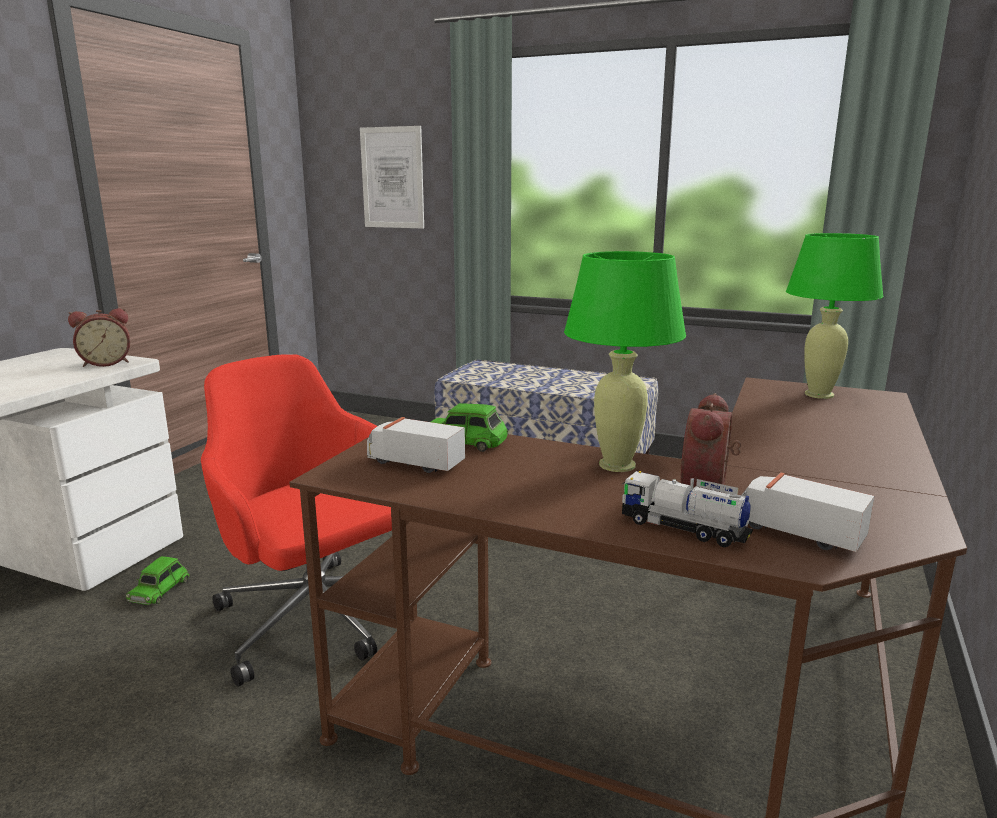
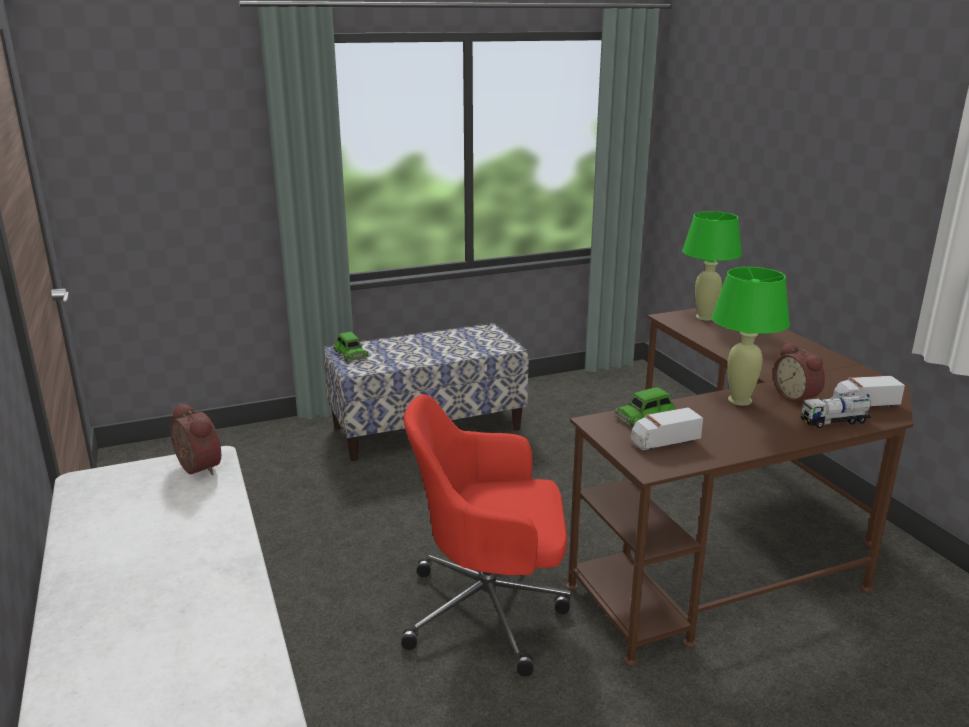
camera: 45 degrees left, 5 degrees up
(106, 363) = (195, 469): alarm clock -> alarm clock turned 60 degrees counterclockwise
(159, 590) = (328, 667): green toy car -> green toy car (350, 353)
(392, 178) = (181, 169): picture -> none

